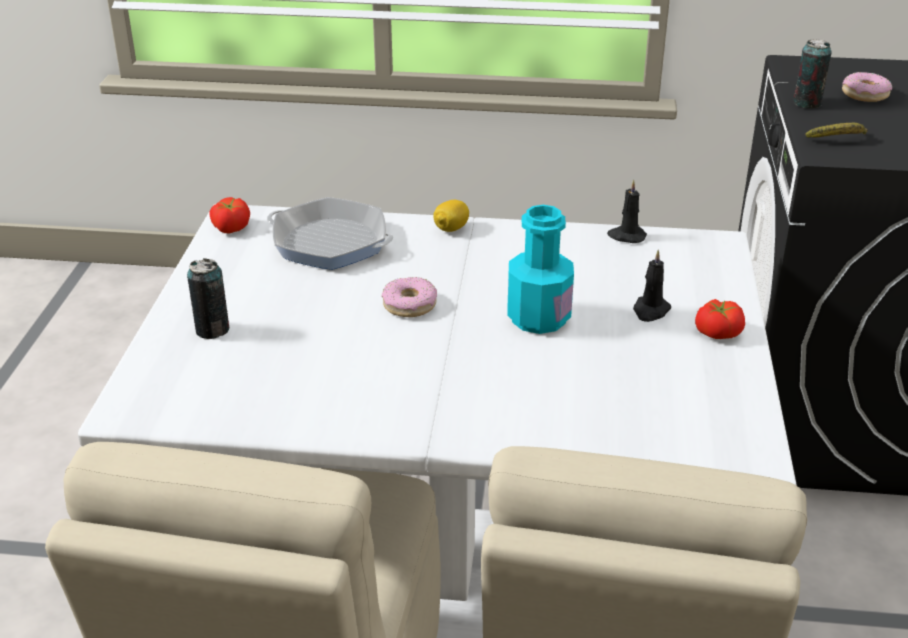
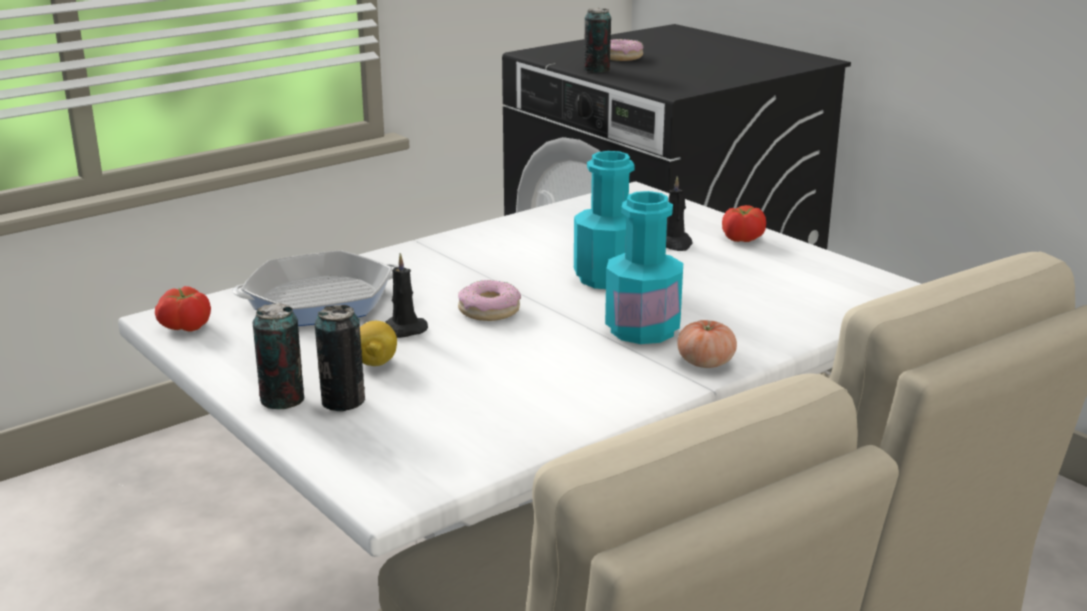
camera: 45 degrees left, 10 degrees down
(187, 311) = (282, 400): none -> can
(451, 229) = (413, 252): lemon -> lemon (375, 362)
(463, 429) = (705, 362): none -> tomato
(475, 377) = (642, 330): none -> turquoise bottle
(626, 236) = (563, 210): black candle -> black candle (402, 331)
(839, 140) = (664, 82): banana -> none

